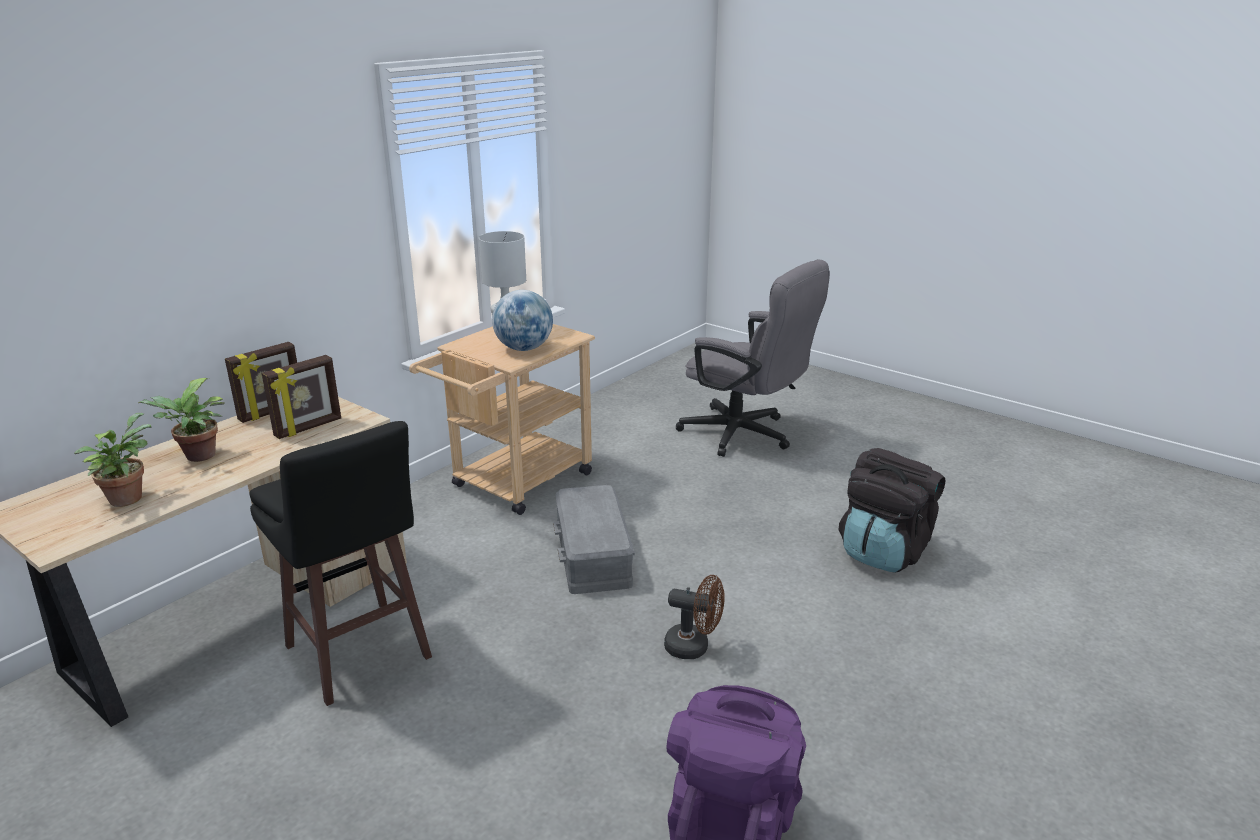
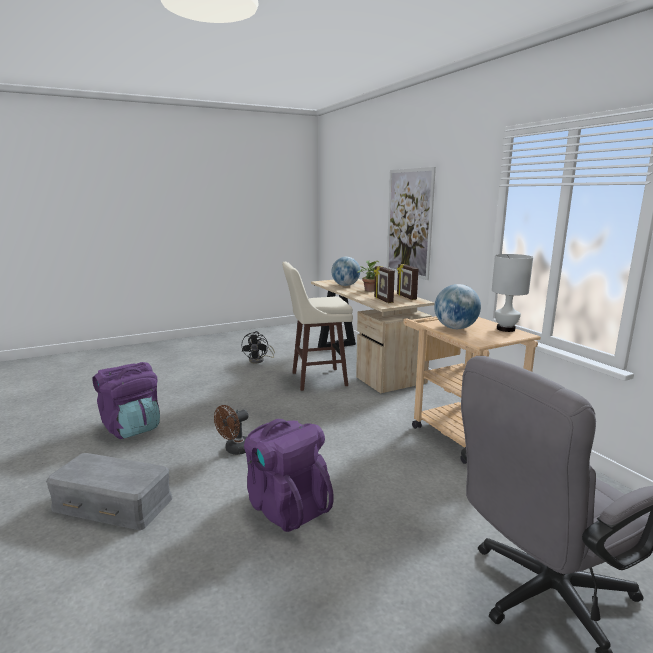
camera: 115 degrees right, 10 degrees down
(127, 497) = (345, 285): potted plant -> globe
(181, 272) = (409, 223): none -> picture
(231, 813) = (259, 360): none -> black fan
(359, 655) = (317, 379): black stool -> beige stool
(591, 554) = (351, 441): grey storage box -> grey storage box (114, 503)
(763, 561) = (286, 505): none -> purple backpack
(884, 551) = (236, 589): black backpack -> none

